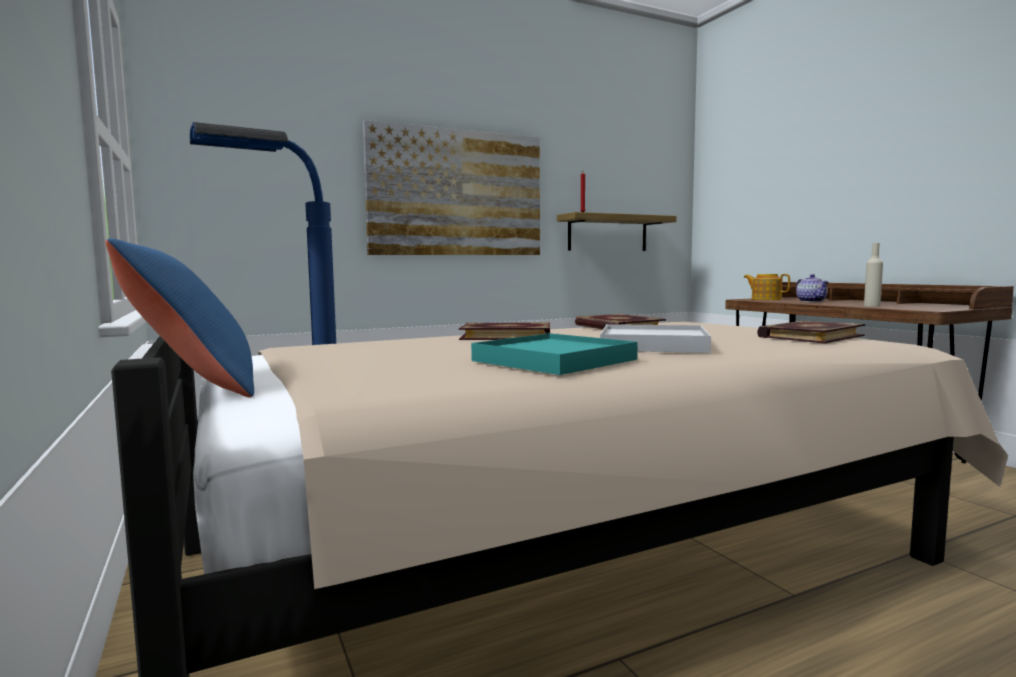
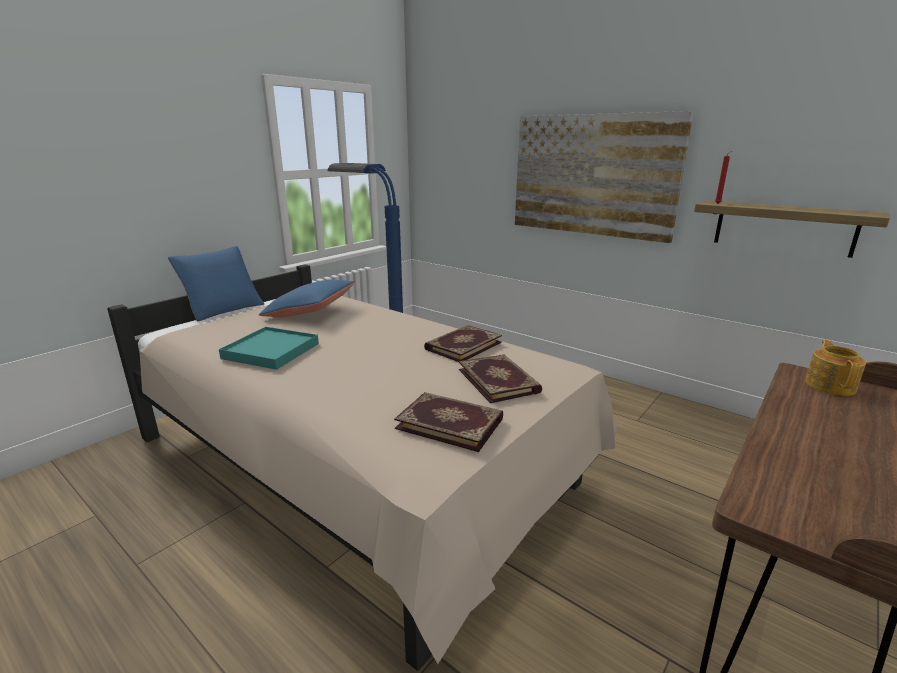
camera: 65 degrees right, 15 degrees up
(385, 349) = (310, 312): none -> blue pillow
(506, 335) = (381, 324): book -> book (499, 380)
(653, 345) = (350, 367): white tray -> none
(812, 301) = (822, 417): teapot -> none
(872, 306) = (779, 460): beige bottle -> none

